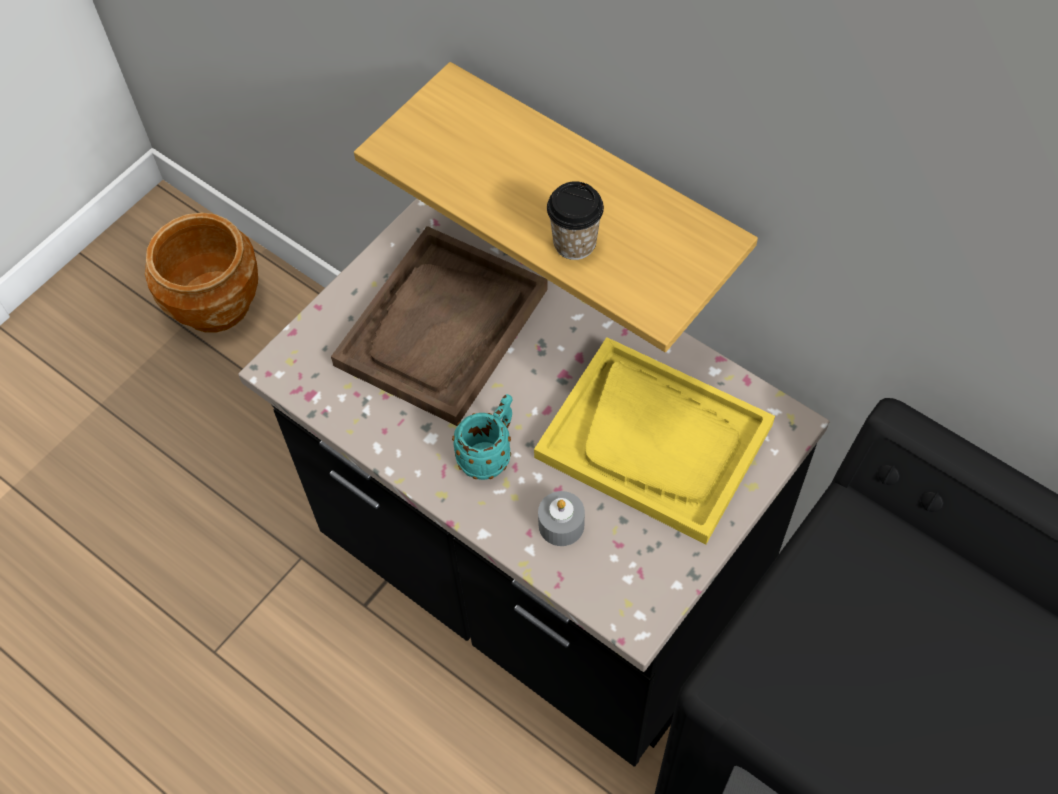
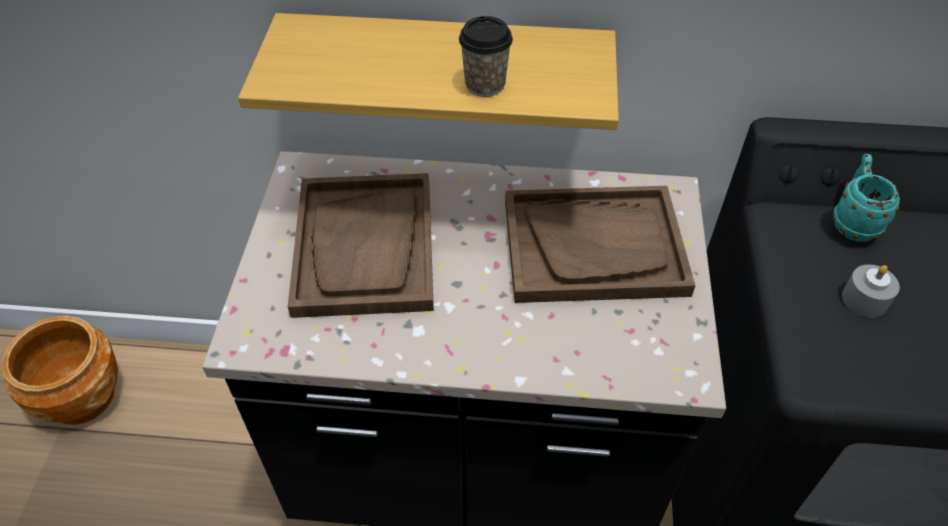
camera: 35 degrees left, 10 degrees down
(490, 454) = (477, 317): turquoise mug -> turquoise mug (852, 221)
(561, 525) = (576, 340): grey candle -> grey candle (864, 300)
(654, 441) = (594, 246): yellow tray -> brown tray

